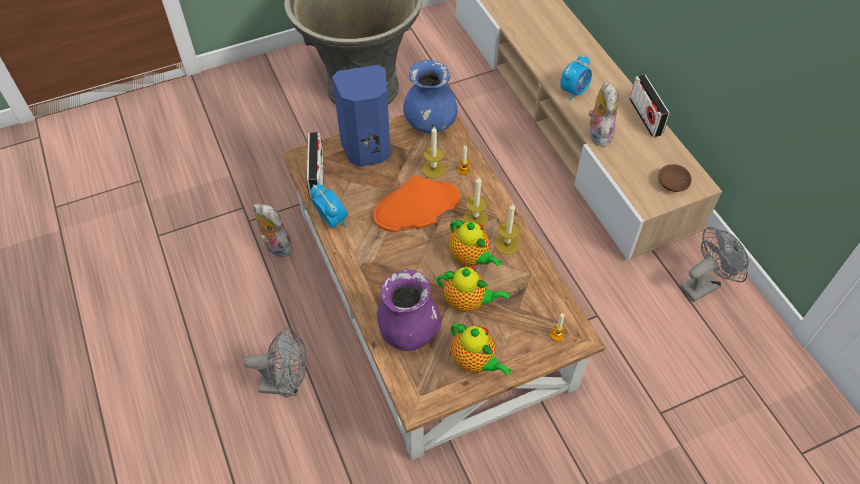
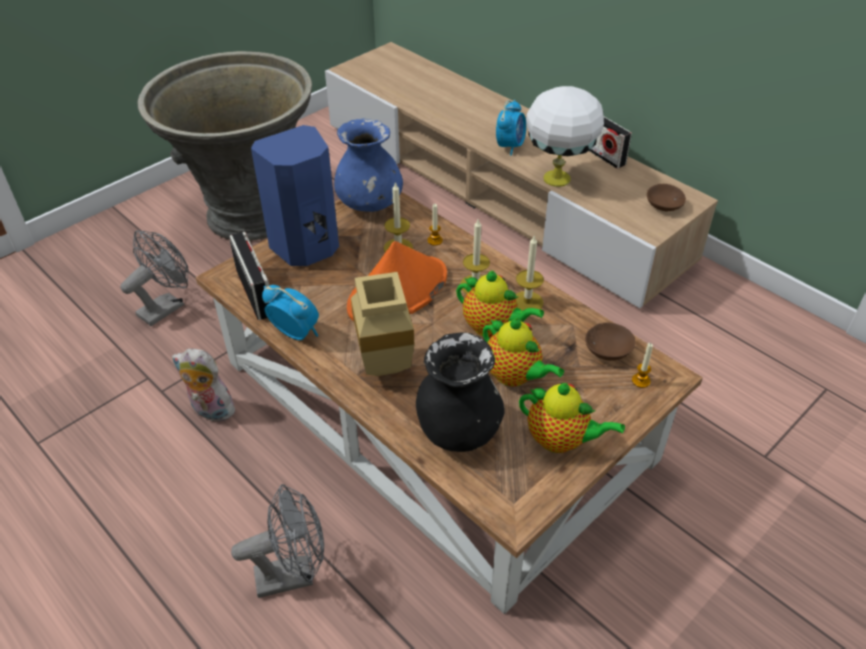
camera: 20 degrees left, 10 degrees down
(382, 268) = (388, 368): none -> beige vase
(408, 331) = (458, 431): purple vase -> black vase
(467, 302) = (515, 376): teapot -> teapot turned 45 degrees clockwise
(546, 304) = (608, 351): none -> brown bowl
(598, 133) = (558, 178): plush toy -> white table lamp
(704, 284) = (731, 311): grey fan -> grey fan (166, 306)

